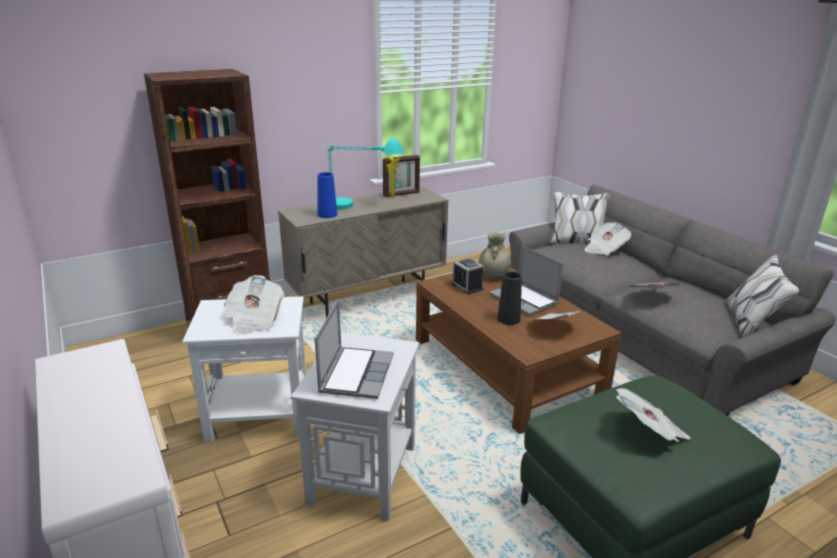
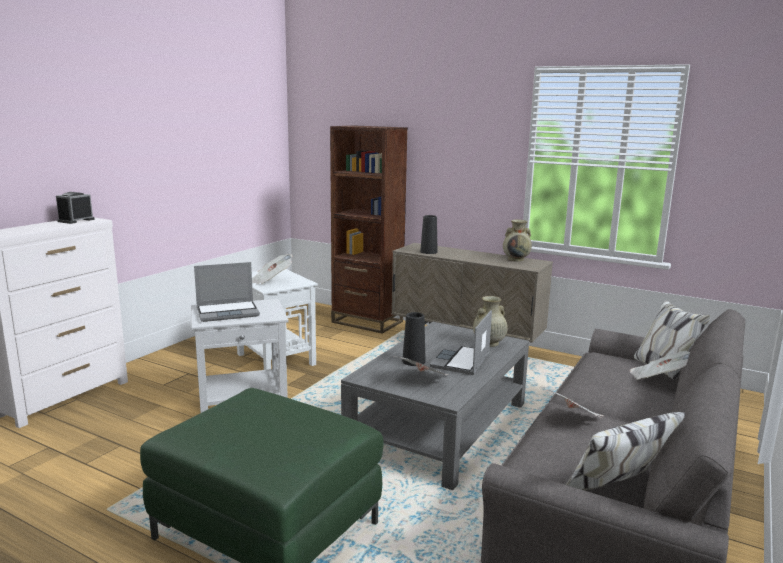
camera: 60 degrees right, 10 degrees down
(327, 214) = (428, 252): blue vase -> black vase
(362, 206) = (465, 255): turquoise table lamp -> none
(401, 194) = (516, 259): picture frame -> beige vase
(467, 286) = (452, 338): alarm clock -> alarm clock (76, 220)
(506, 367) = (439, 428): brown coffee table -> grey coffee table
(649, 432) = (254, 425): newspaper -> none

